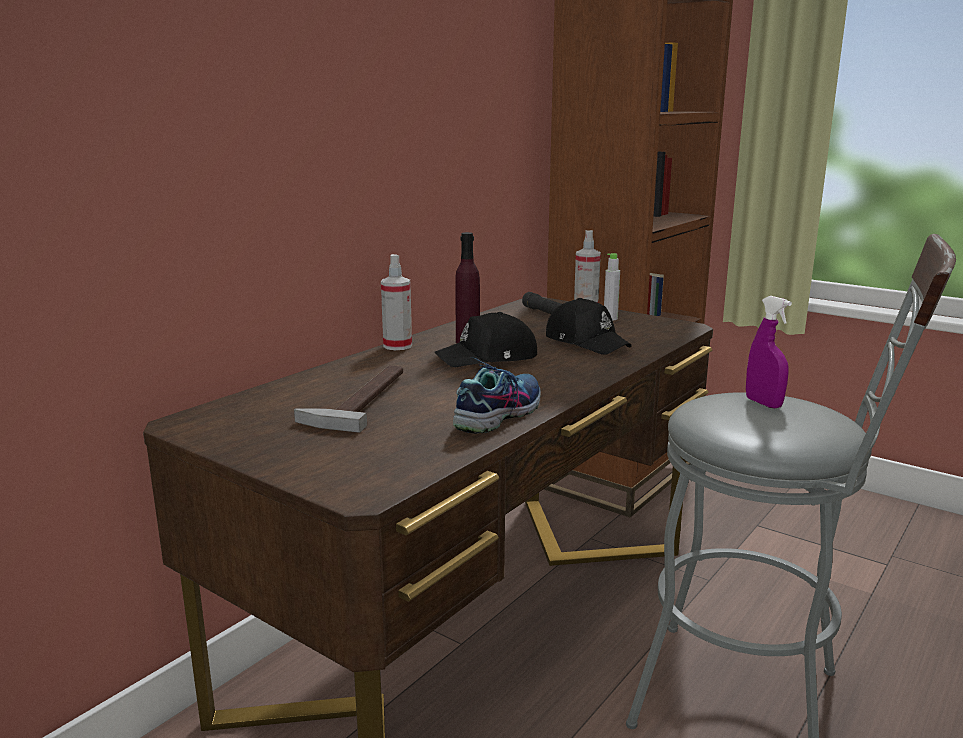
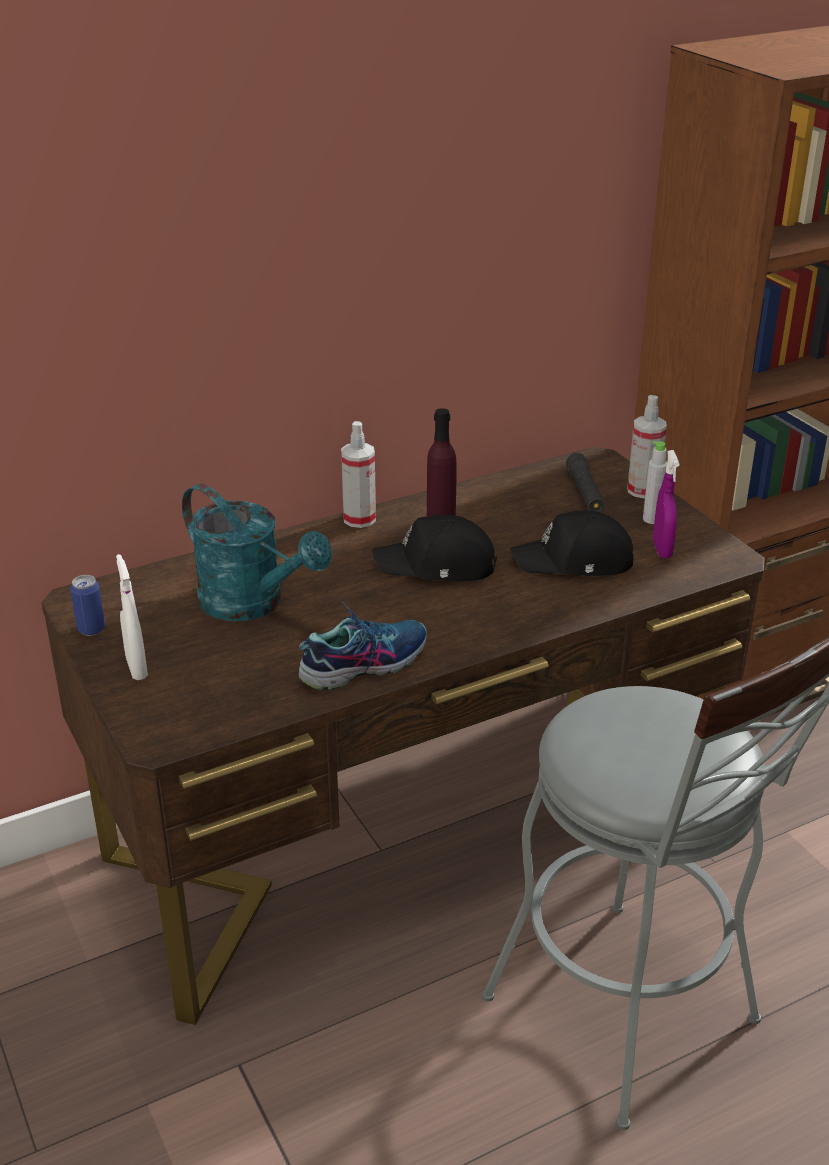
camera: 25 degrees right, 15 degrees up
(215, 438) = (91, 629): none -> can
(289, 453) = (137, 668): none -> white spray bottle
(359, 399) = (253, 604): hammer -> turquoise watering can
(587, 342) = (575, 561): black cap -> black cap turned 105 degrees clockwise
(763, 403) = (668, 722): purple spray bottle -> purple spray bottle (662, 549)

